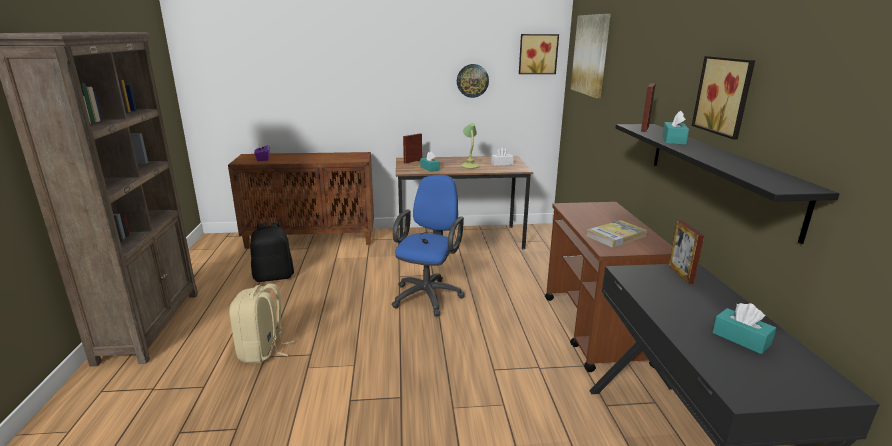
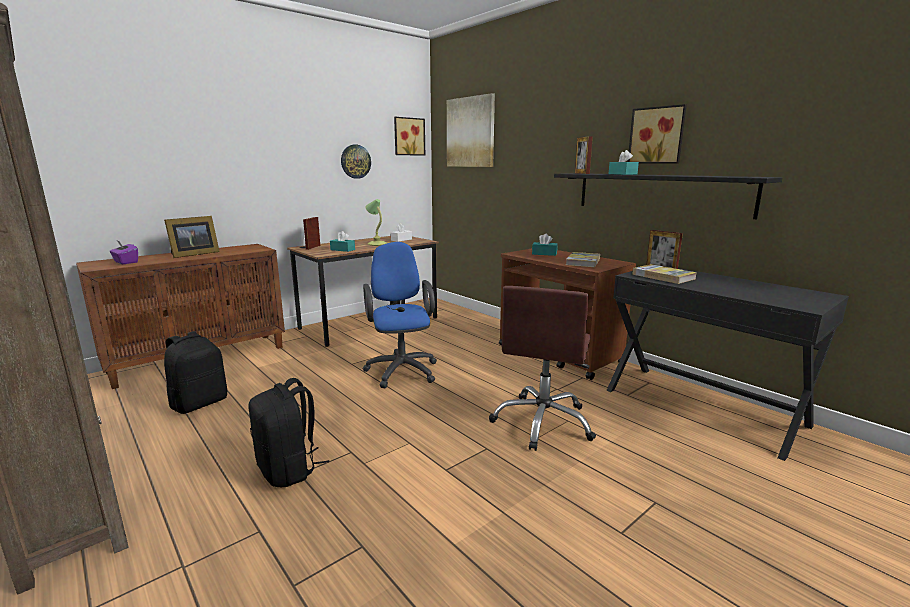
camera: 35 degrees left, 5 degrees down
(262, 351) = (289, 470): beige backpack -> black backpack
(310, 157) = (193, 254): none -> picture frame
(478, 395) = (543, 422): none -> brown office chair
(659, 284) = (663, 276): none -> book
(741, 338) = (752, 288): turquoise tissue box -> turquoise tissue box (544, 254)

